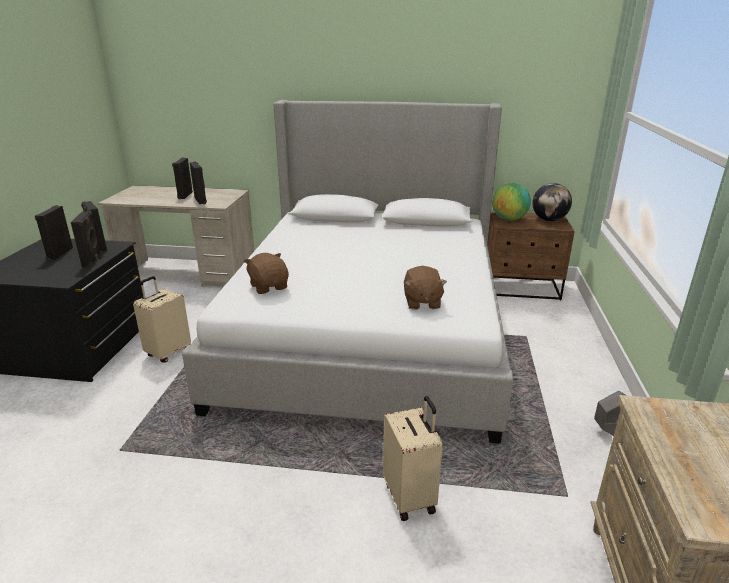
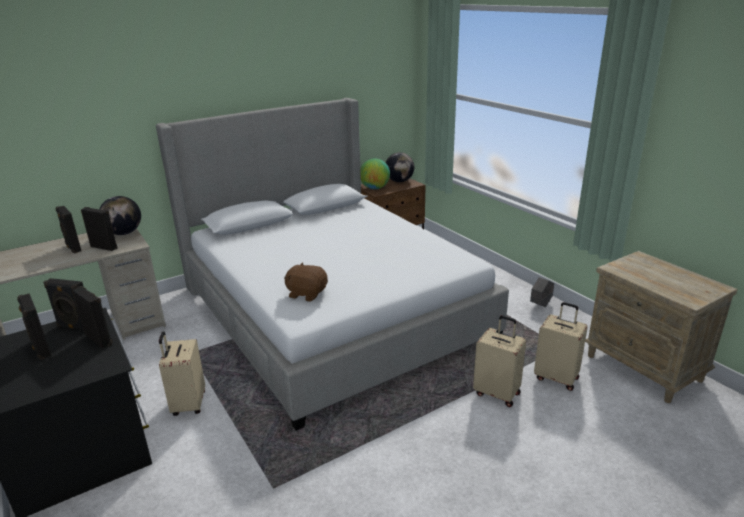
camera: 40 degrees left, 0 degrees up
(229, 195) = (124, 233): none -> globe
(422, 302) = (422, 262): brown plush toy -> none
(508, 527) = (556, 377): none -> beige suitcase

